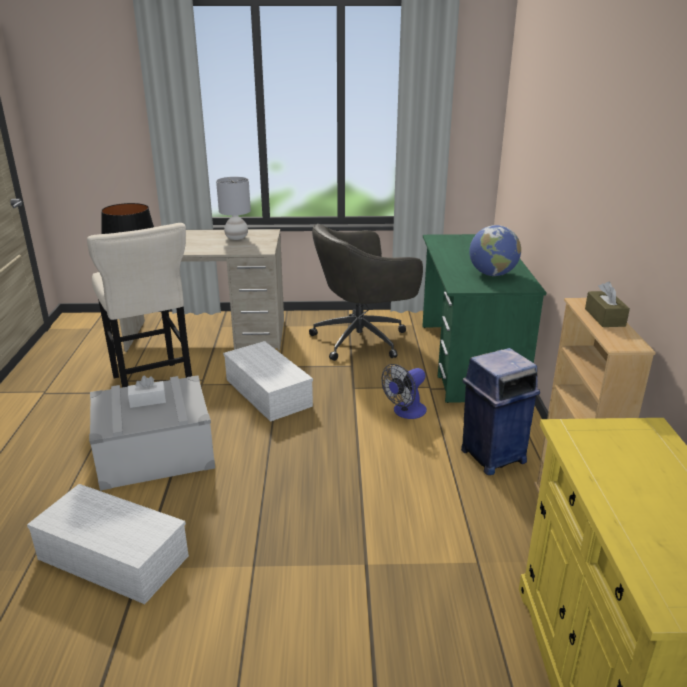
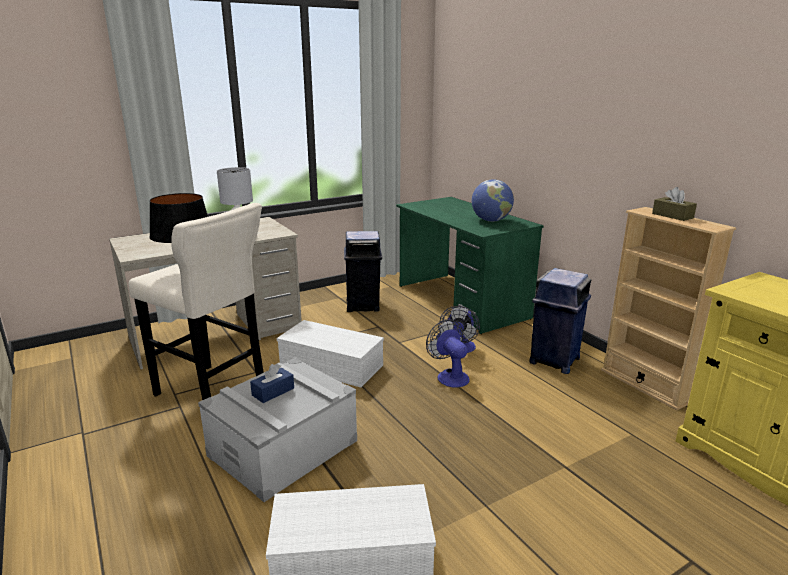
camera: 30 degrees left, 5 degrees down
(147, 400) = (273, 392): white tissue box -> blue tissue box
(362, 339) = (363, 305): grey office chair -> blue trash can
(362, 436) = (450, 375): none -> fan

